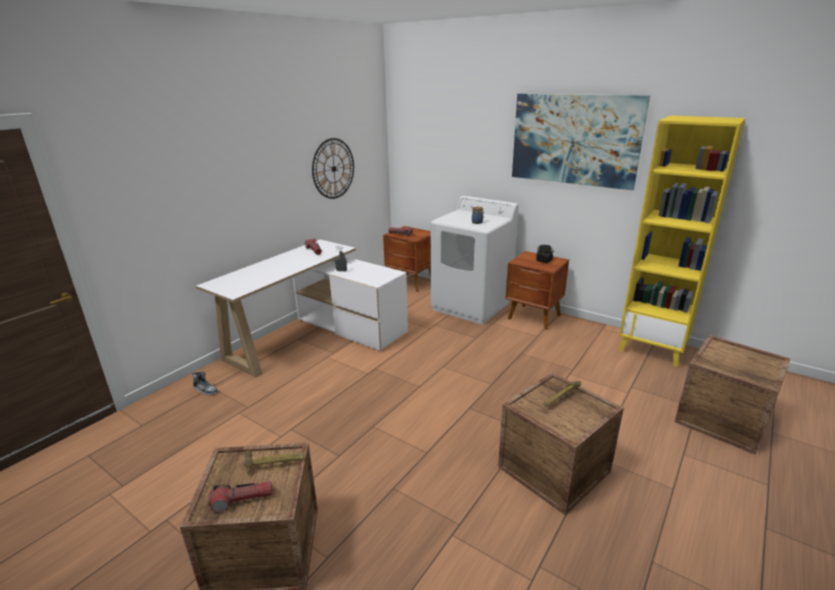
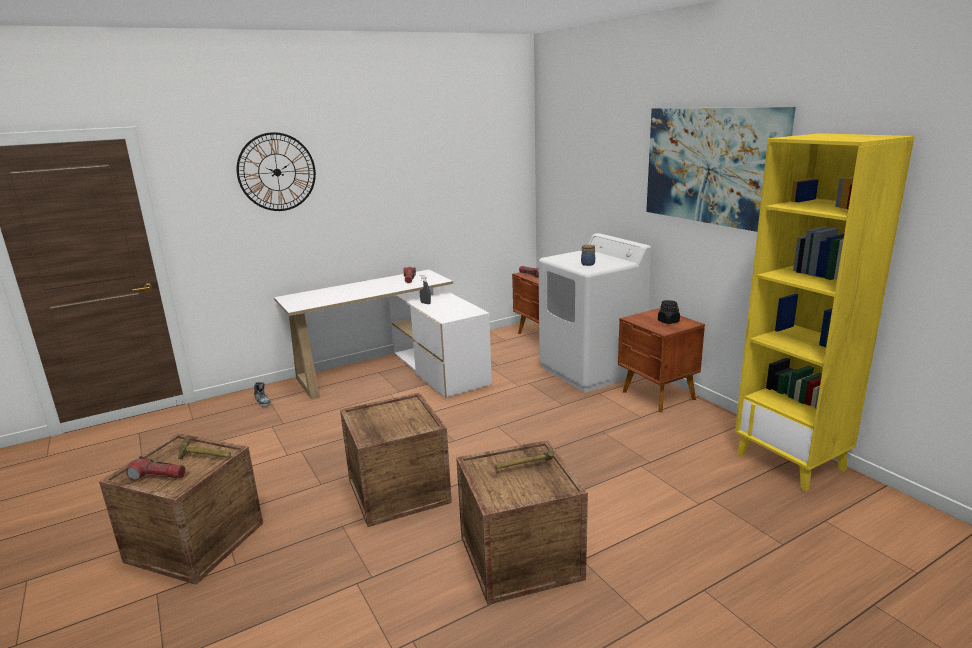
camera: 25 degrees right, 5 degrees down
(333, 168) = (453, 193): wall clock -> wall clock (277, 172)
(722, 419) = (807, 568): crate -> crate (398, 491)

